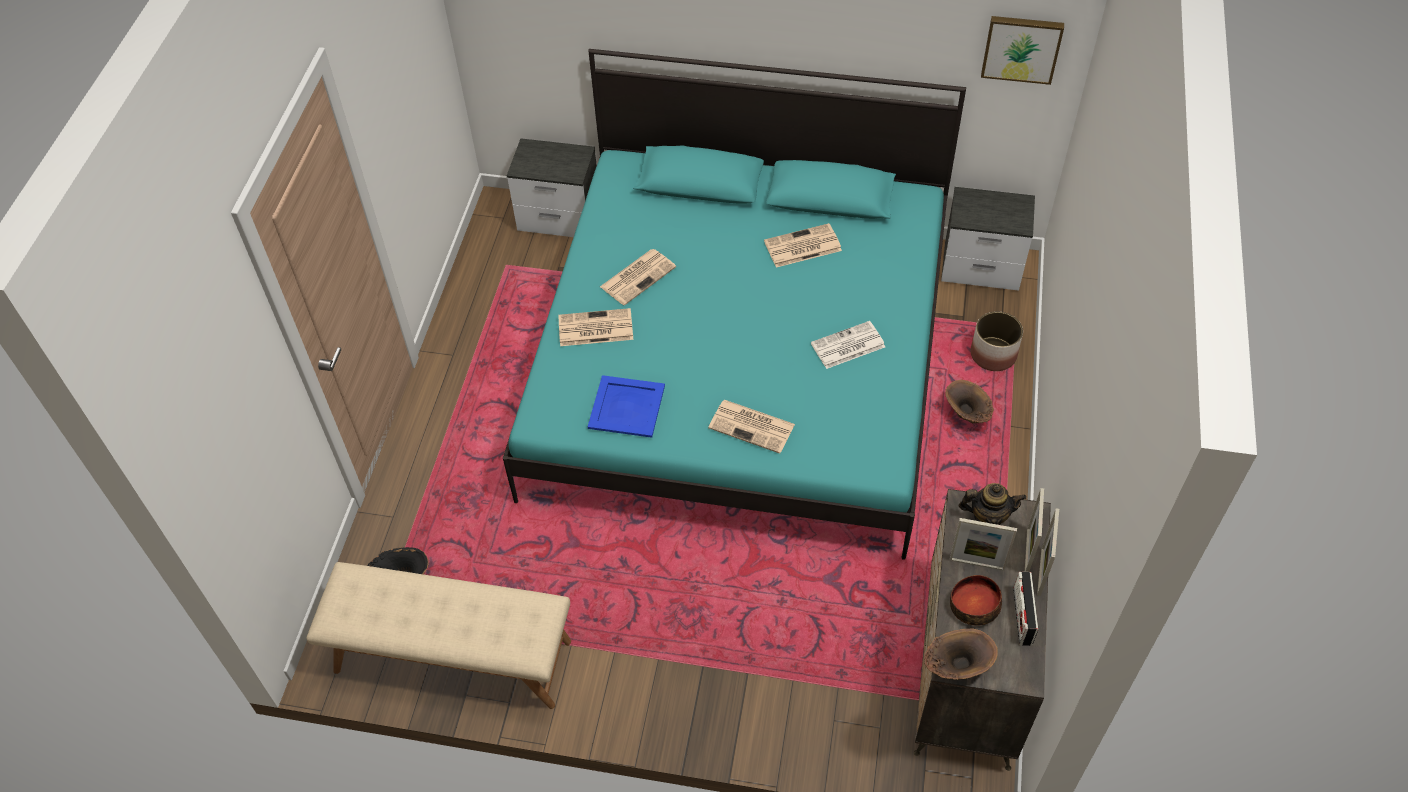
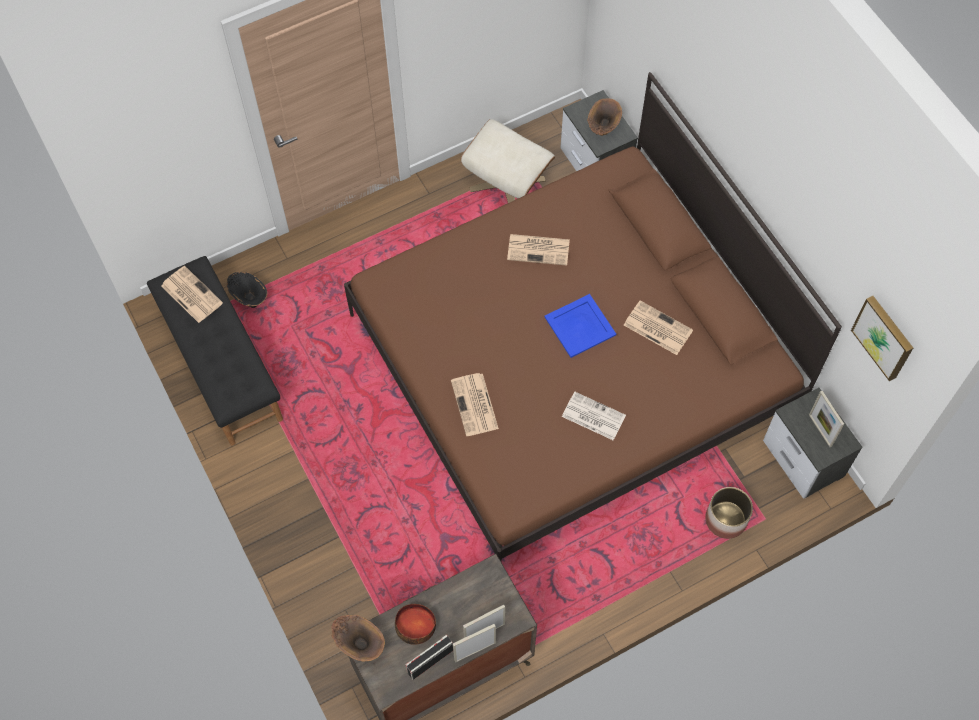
camera: 50 degrees right, 10 degrees up
(452, 657) = (221, 366): beige bench -> black bench
(510, 291) = (507, 184): none -> beige ottoman
(594, 328) = (473, 257): newspaper -> newspaper (191, 294)
(626, 407) = (426, 321): blue tray -> blue tray (579, 326)
(741, 364) = (571, 364): turquoise bed -> brown bed
(966, 417) = (652, 536): brown vase -> brown vase (602, 129)
(976, 564) = (449, 608): picture frame -> picture frame (820, 430)
(988, 517) = (492, 592): teapot -> none

